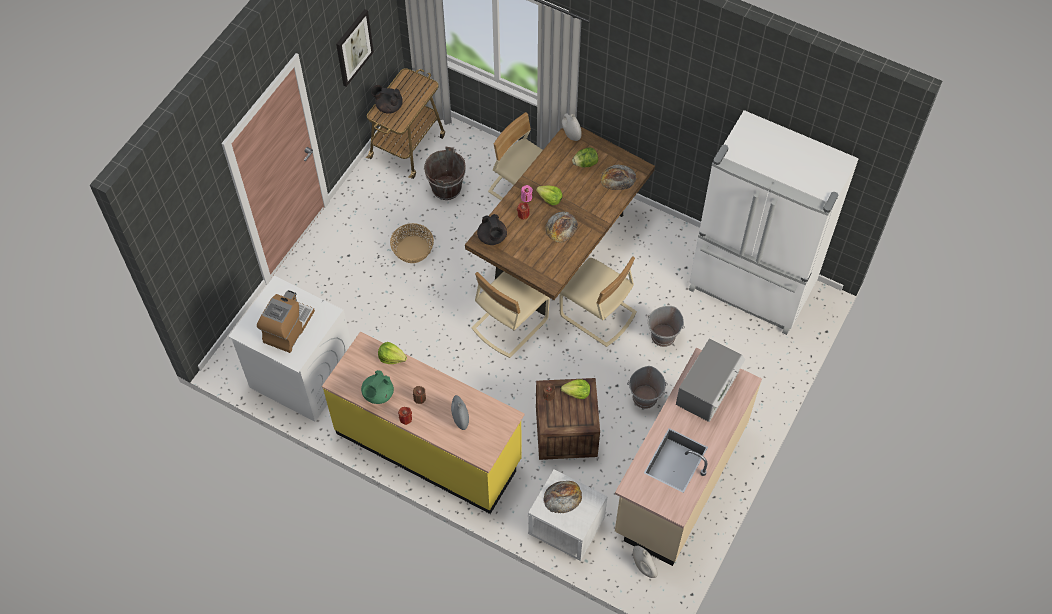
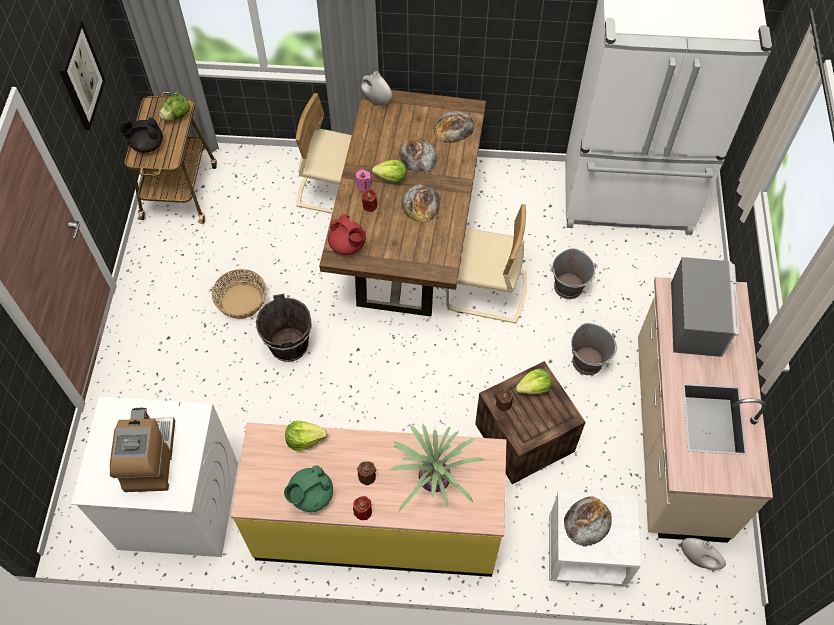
camera: 25 degrees left, 0 degrees up
(378, 394) = (310, 495): green teapot -> green teapot turned 45 degrees clockwise
(446, 188) = (247, 220): brown bucket -> brown bucket (289, 345)
(460, 419) = (432, 481): grey vase -> potted plant
(492, 238) = (348, 245): black teapot -> red teapot
(509, 324) = (395, 341): beige chair -> none
(578, 190) = (417, 156): none -> bread
(585, 163) = (409, 125): lettuce -> lettuce (177, 115)

